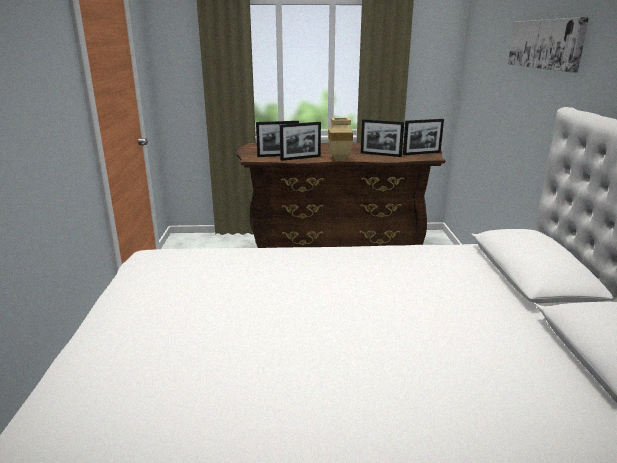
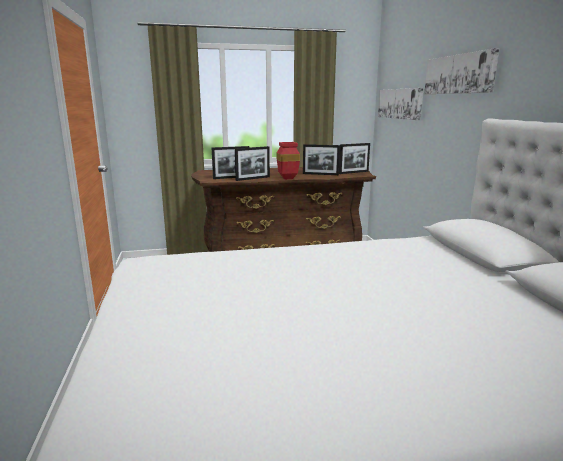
camera: 10 degrees left, 5 degrees down
(340, 159) = (288, 178): beige vase -> red vase
(485, 71) = (400, 103): none -> picture

